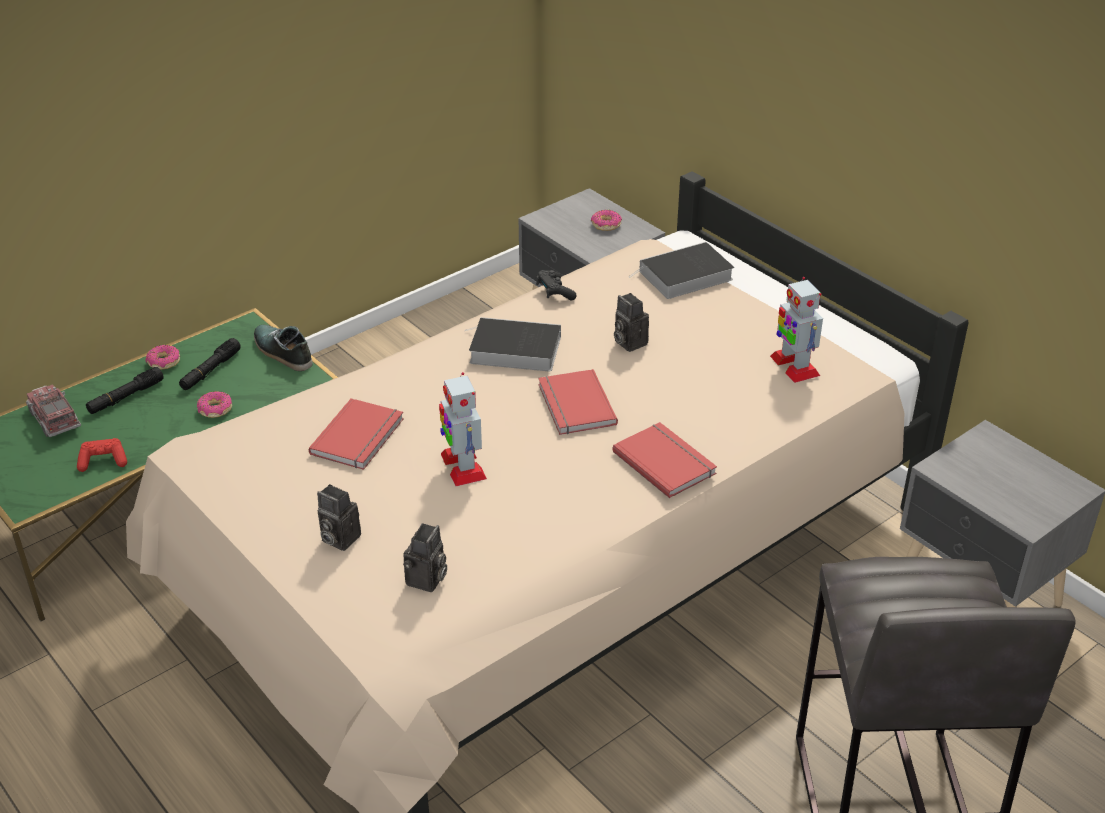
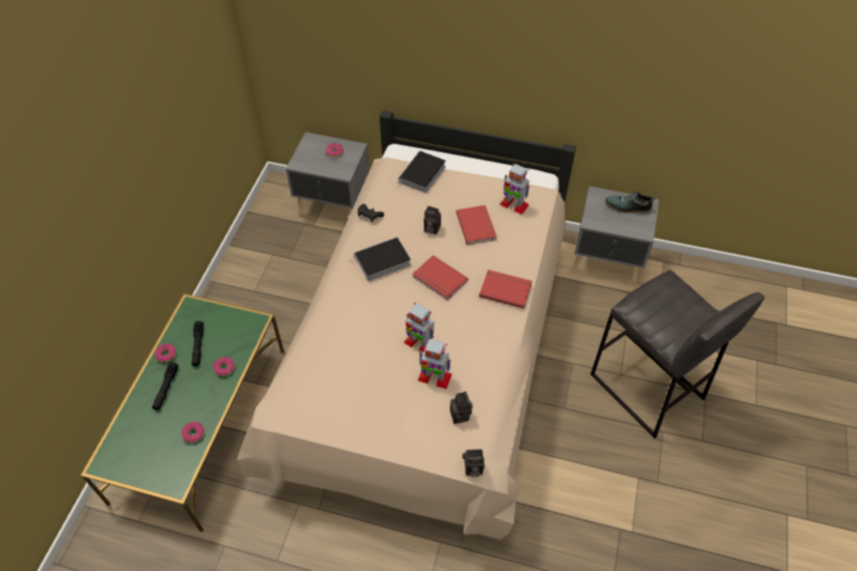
camera: 35 degrees left, 15 degrees up
(54, 419) = (139, 425): toy truck -> none
(103, 461) = (193, 434): red game controller -> donut
(282, 352) = (227, 314): shoe -> shoe (627, 207)
(338, 538) = (400, 418): camera -> camera (472, 469)
(360, 437) = (356, 354): red book -> red book (477, 225)
(439, 515) = (434, 377): none -> toy robot

